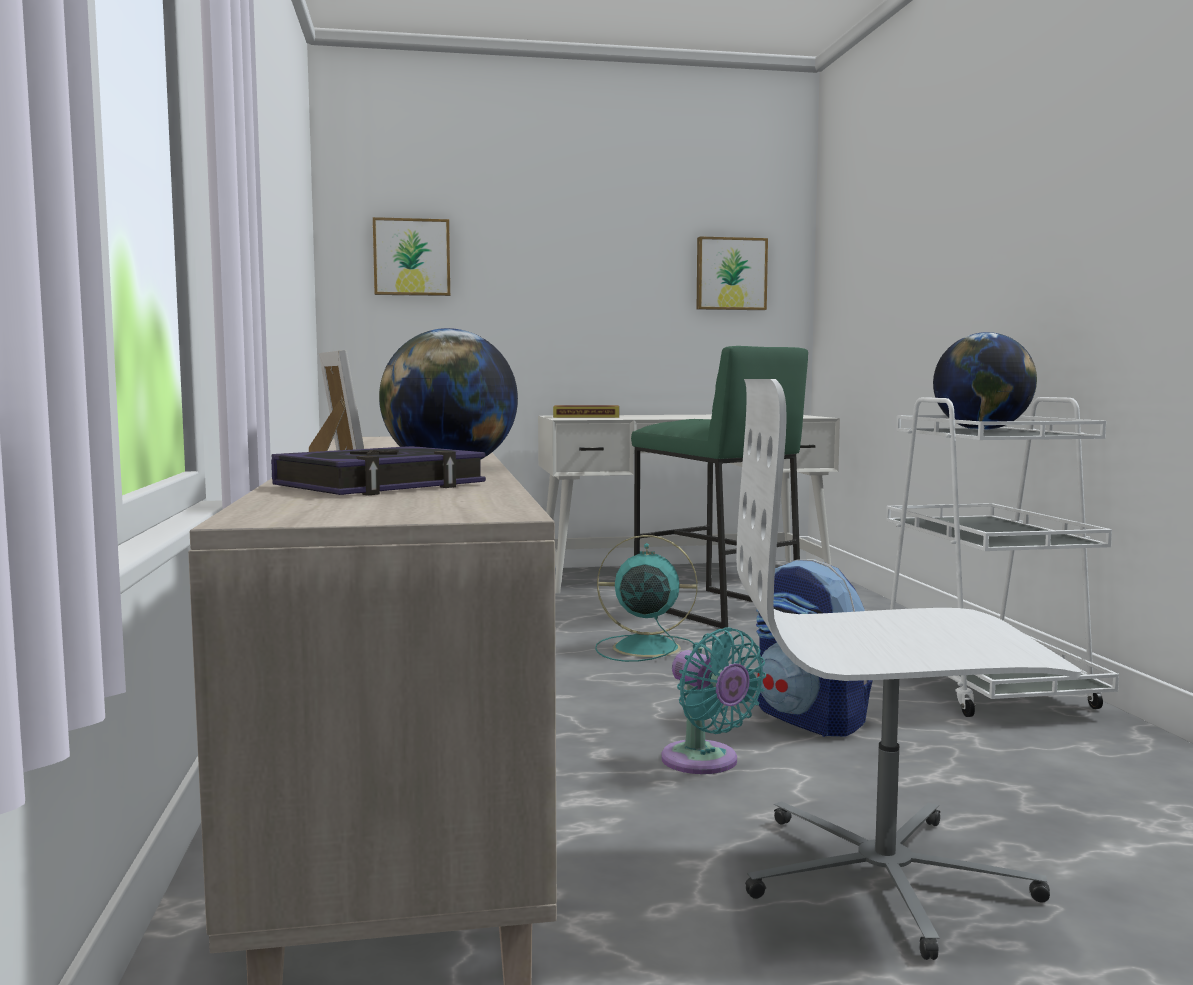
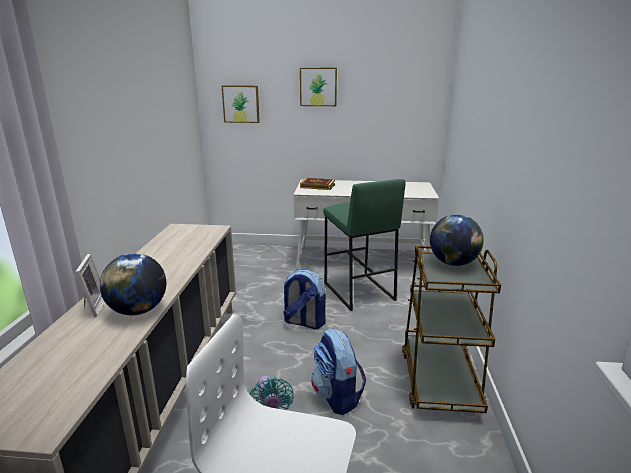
camera: 15 degrees right, 15 degrees up
(381, 485) = (68, 353): book -> none
(643, 648) = (303, 322): turquoise fan -> backpack
(730, 274) = (400, 110): picture -> picture (318, 86)
(982, 685) = (439, 380): white cart -> brown cart

